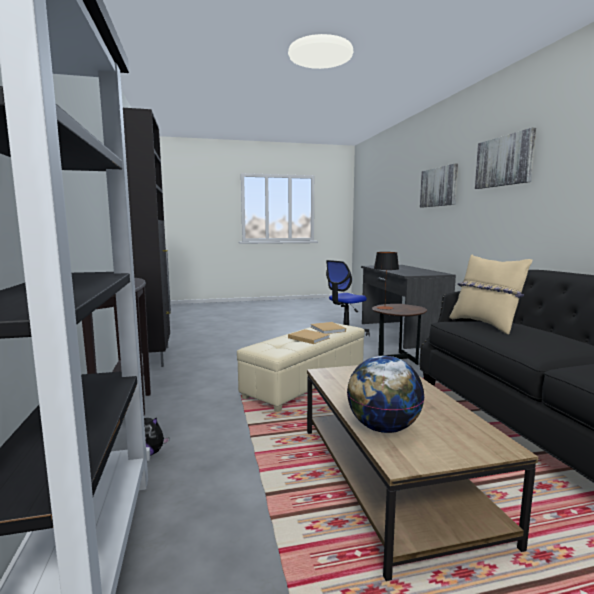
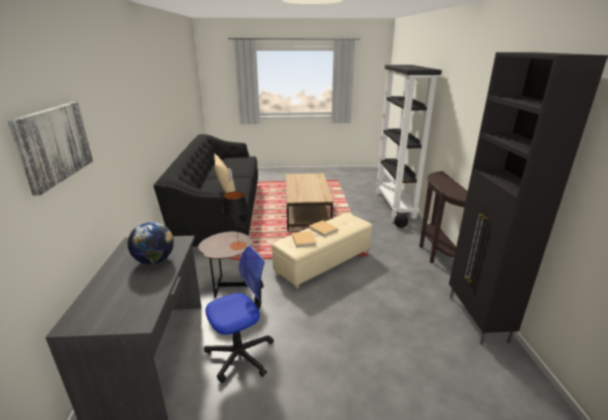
camera: 170 degrees left, 15 degrees up
(383, 428) = (317, 180): globe -> globe (155, 261)
(504, 161) = (115, 99): picture -> none

